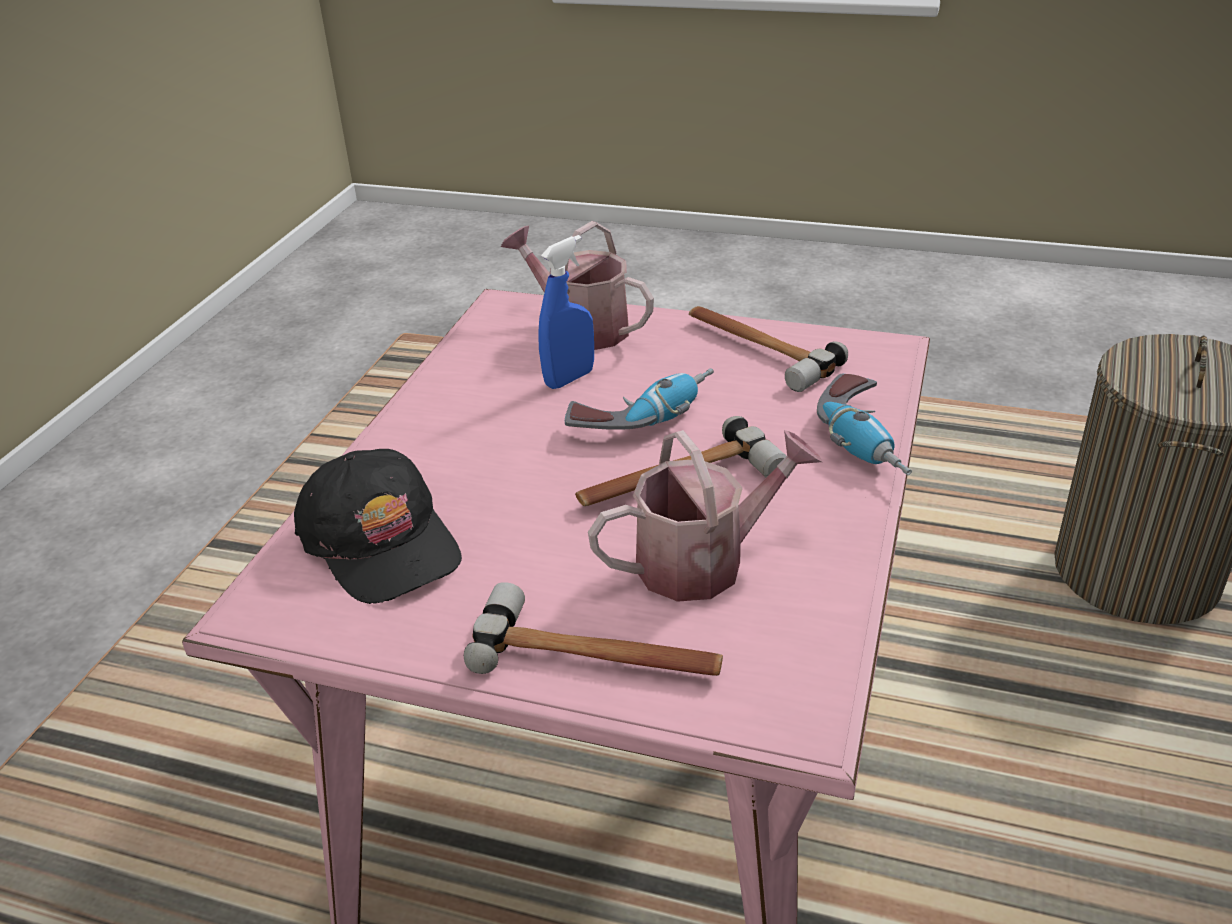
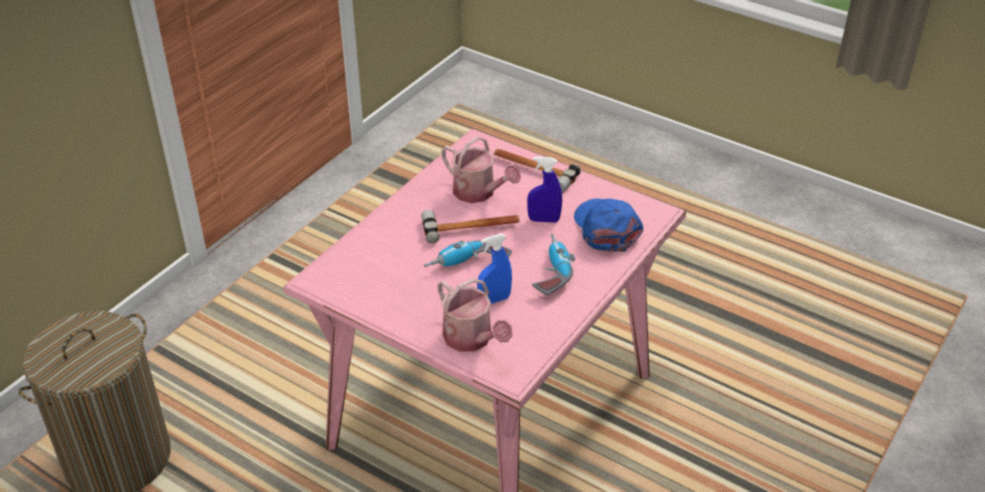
camera: 165 degrees left, 5 degrees up
(381, 542) = (606, 228): black cap -> blue cap
(527, 531) = (544, 220): none -> blue spray bottle
(704, 561) = (479, 193): watering can -> watering can turned 135 degrees counterclockwise
(756, 350) = (383, 295): hammer -> none
(867, 441) = (374, 228): power drill -> power drill (550, 272)

